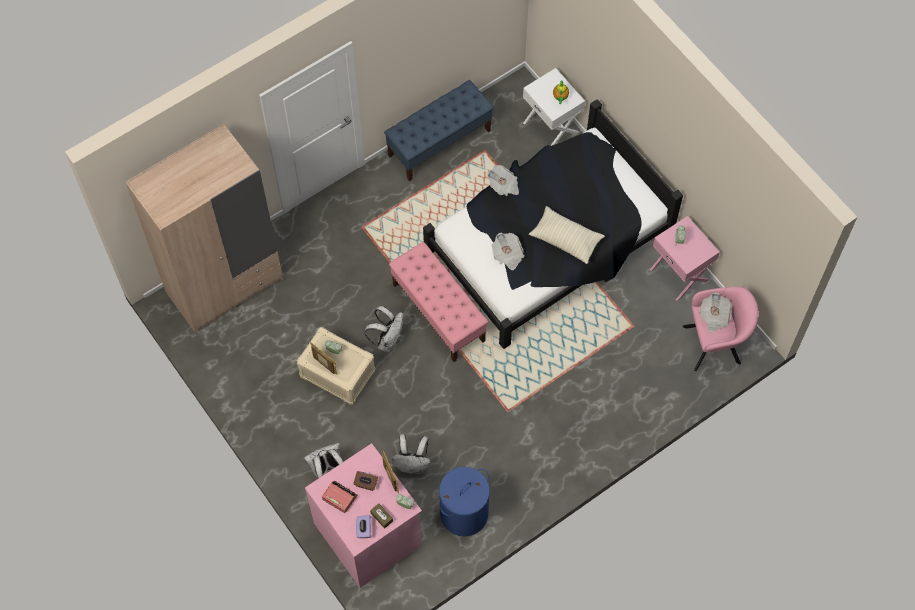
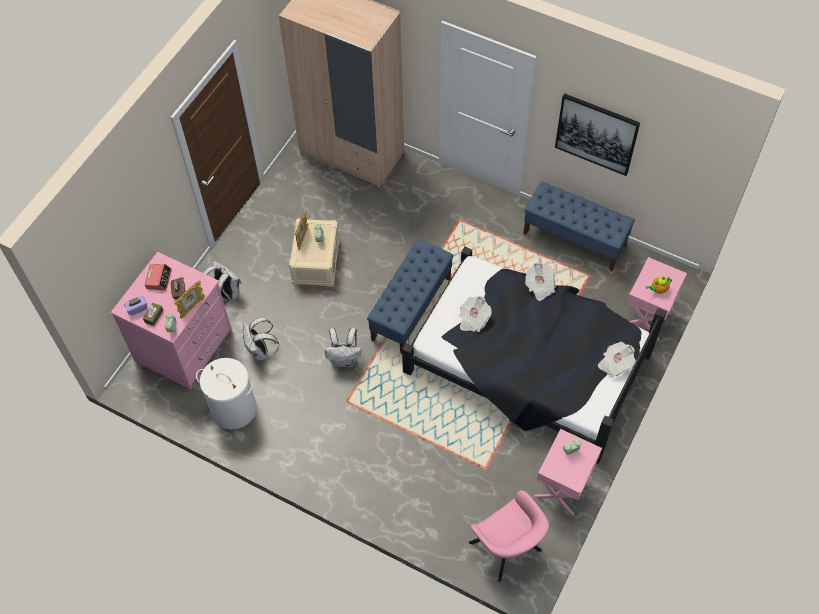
camera: 65 degrees right, 5 degrees down
(387, 340) = (365, 283): white backpack -> white backpack (345, 359)
(418, 48) = (596, 134): none -> picture
(439, 313) = (411, 309): pink bench -> blue bench
(464, 514) = (233, 409): blue laundry basket -> white laundry basket
(551, 127) = (648, 316): white nightstand -> pink nightstand
(566, 239) = (516, 357): beige pillow -> none
(714, 317) = (513, 522): newspaper -> newspaper (615, 364)

